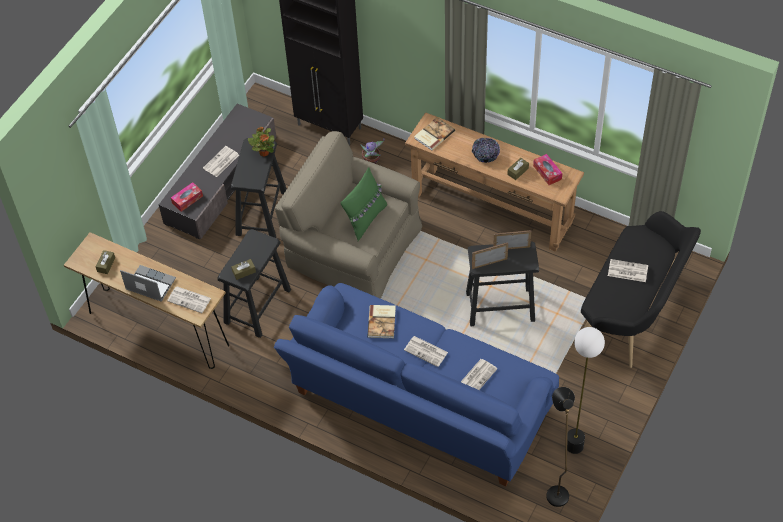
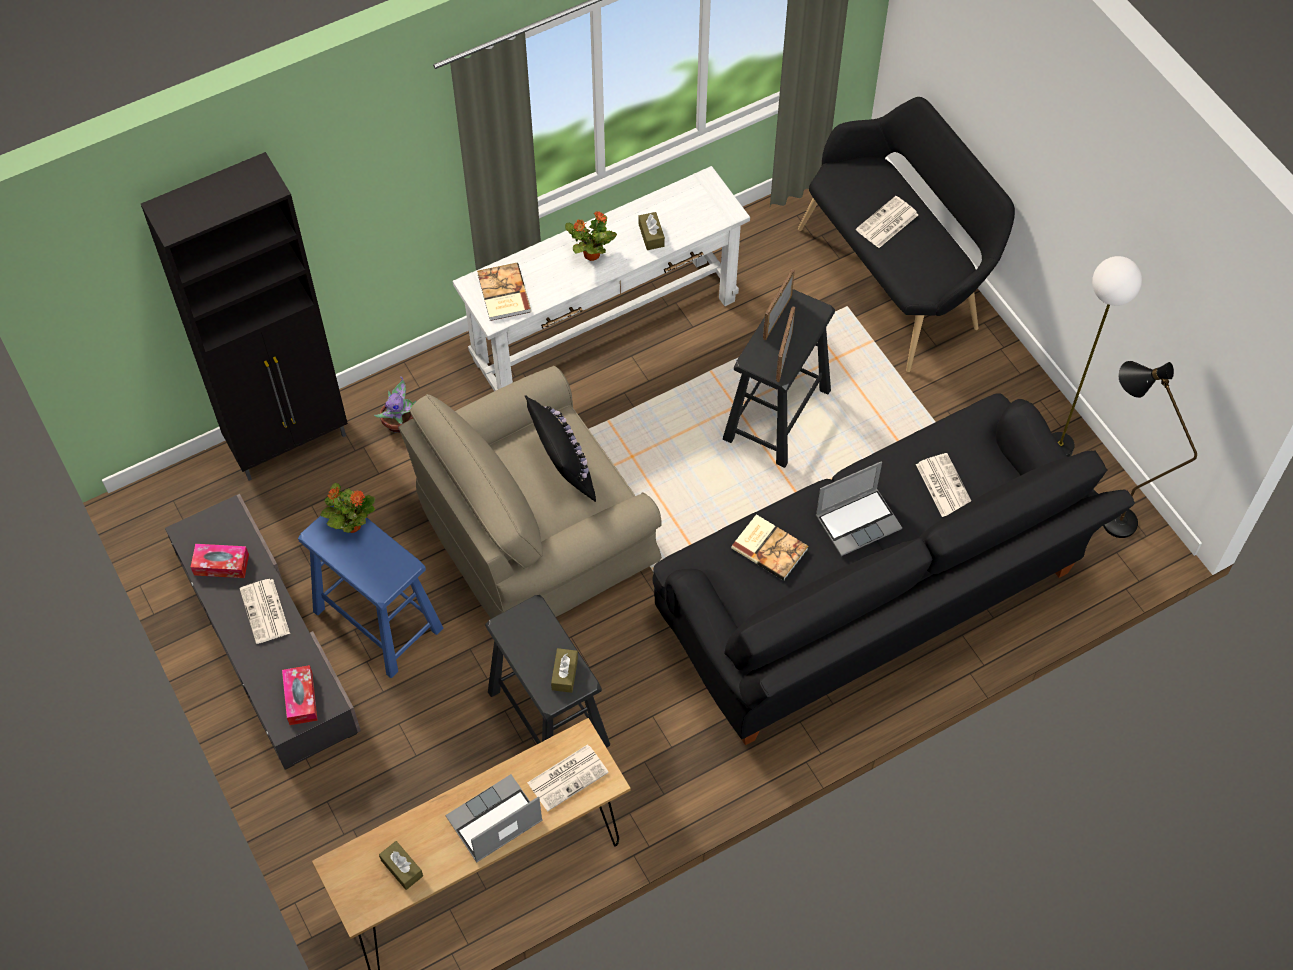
camera: 60 degrees left, 5 degrees up
(262, 213) = (377, 619): black stool -> blue stool
(365, 219) = (562, 470): green pillow -> black pillow
(419, 406) = (874, 604): blue sofa -> black sofa
(426, 351) = (858, 521): newspaper -> laptop
(485, 154) = (591, 254): bowl -> potted plant
(491, 208) = (605, 330): brown console table -> white console table
(547, 172) = (680, 204): tissue box -> tissue box (221, 565)

